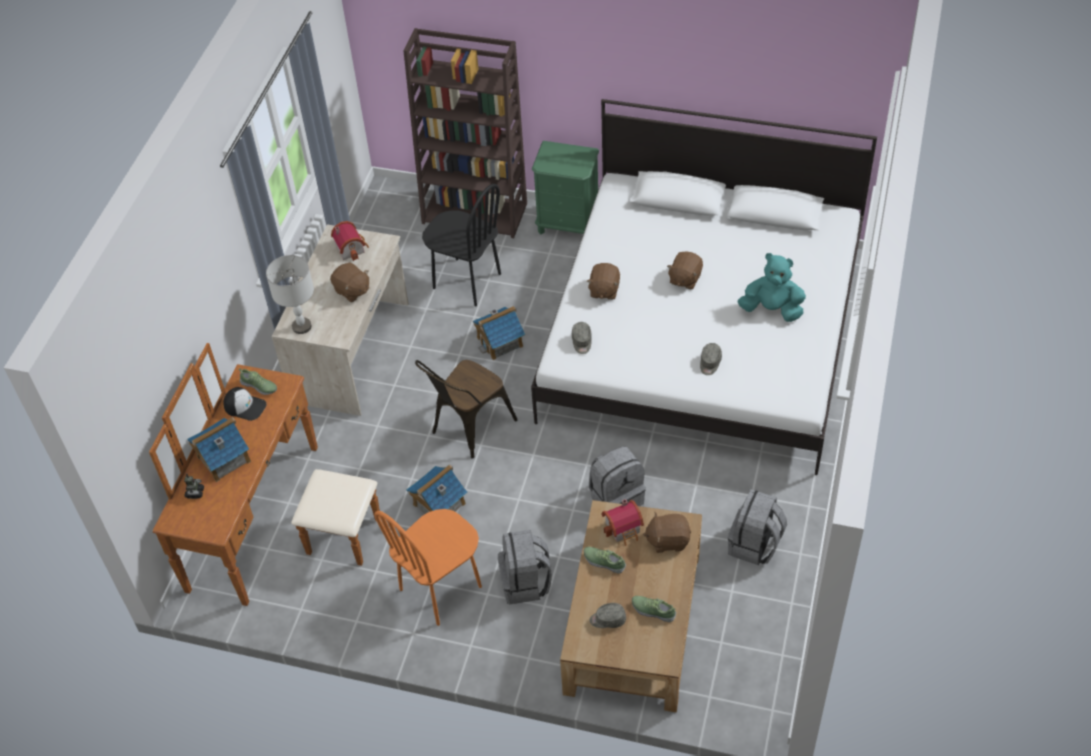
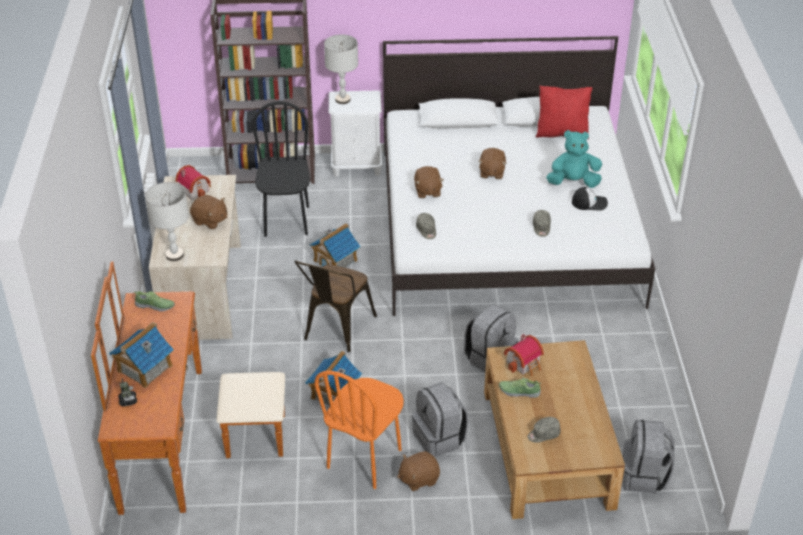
camera: 20 degrees left, 10 degrees down
(245, 406) = (148, 324): cap -> cap (589, 202)
(466, 281) = (286, 221): black chair -> black chair turned 105 degrees counterclockwise
(552, 155) = (343, 100): none -> grey table lamp
(568, 224) = (357, 166): green nightstand -> white nightstand
(653, 610) = (579, 419): shoe -> none
(668, 540) = (566, 364): brown plush toy -> brown plush toy (418, 479)
(754, 545) = (622, 369): grey backpack -> grey backpack (644, 476)
(788, 239) = (561, 133): none -> red pillow

